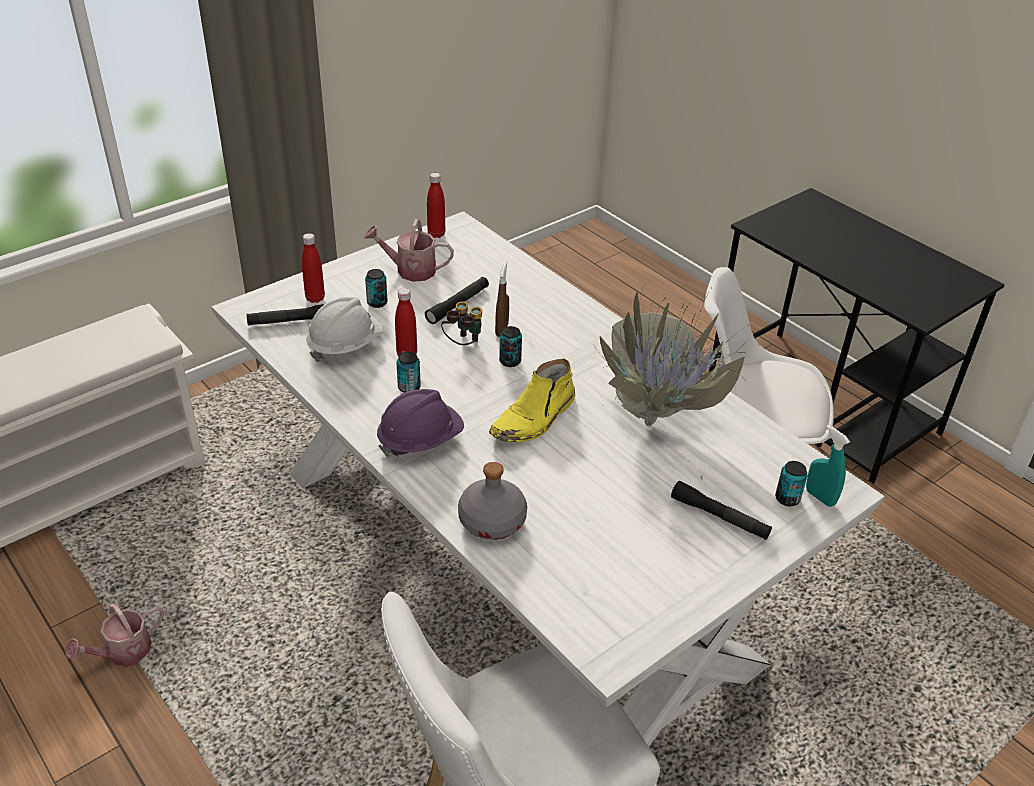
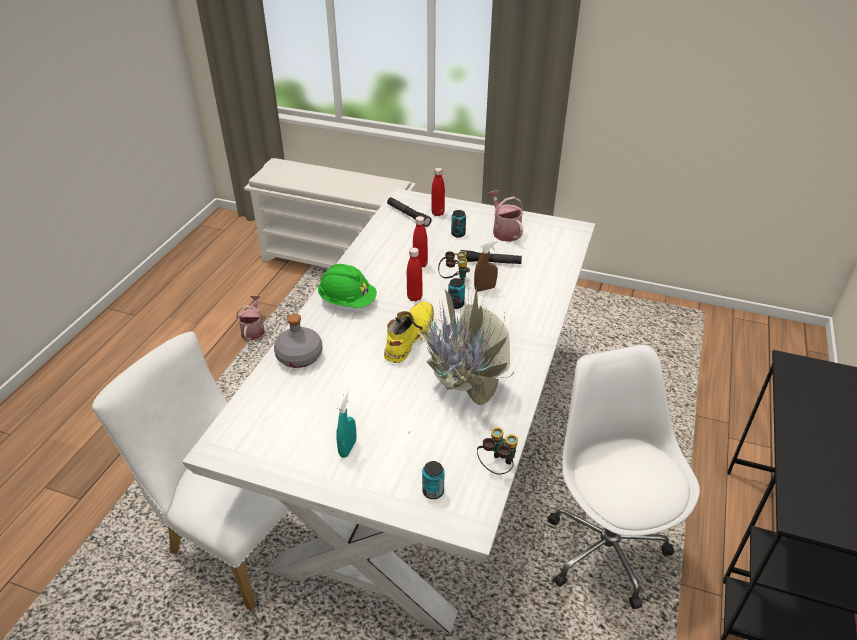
camera: 60 degrees right, 0 degrees up
(123, 653) = (254, 330): watering can -> watering can turned 75 degrees clockwise
(345, 346) = (406, 241): white hard hat -> none
(409, 387) = (391, 278): can -> none
(420, 440) = (347, 301): purple hard hat -> green hard hat
(436, 234) = (554, 224): red bottle -> red bottle (414, 297)
(534, 419) = (408, 336): yellow boot -> yellow boot turned 105 degrees clockwise
(719, 517) = (382, 459): black flashlight -> none
(780, 442) = (496, 466): none -> binoculars
(820, 497) = (450, 511): turquoise spray bottle -> turquoise spray bottle (348, 448)

